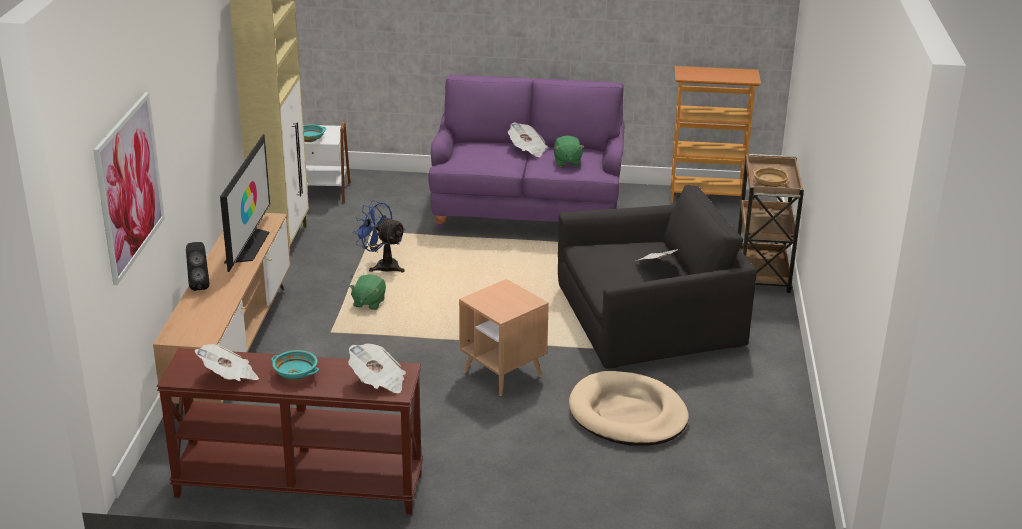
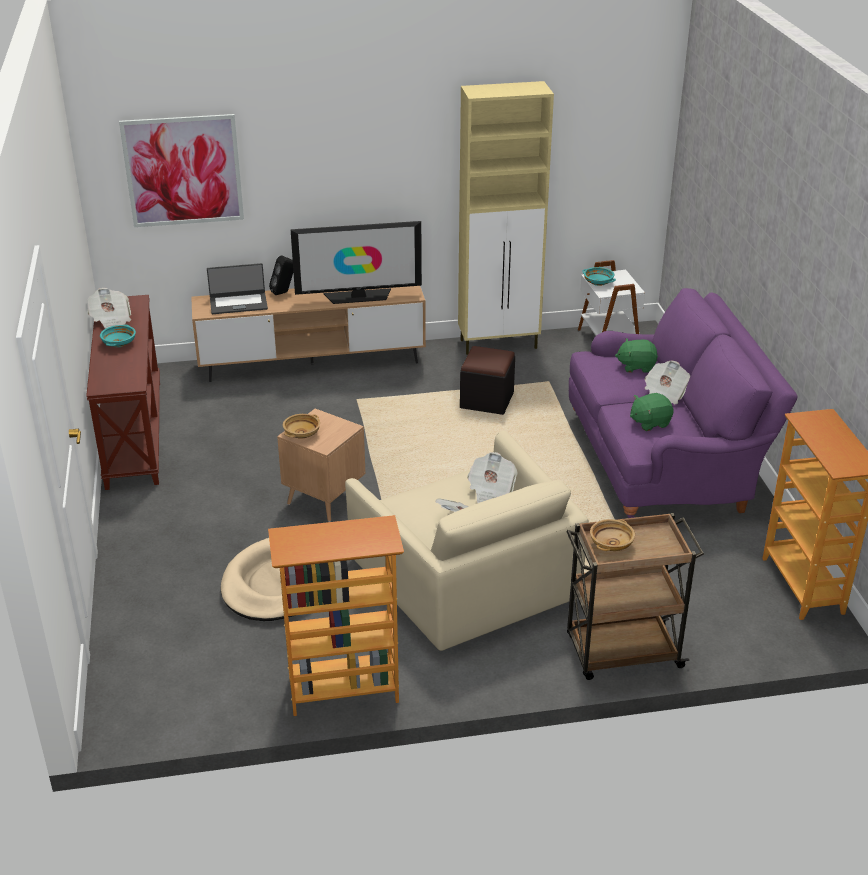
camera: 75 degrees right, 5 degrees up
(201, 315) = (238, 303): none -> laptop
(368, 303) = (415, 407): green plush toy -> green plush toy (636, 366)
(378, 381) = (113, 377): newspaper -> newspaper (491, 491)
(382, 266) = (487, 400): blue fan -> black ottoman
(504, 310) = (302, 434): none -> beige bowl
(649, 319) = (467, 575): black armchair -> beige armchair
(784, 398) = (343, 691): none -> bookcase

